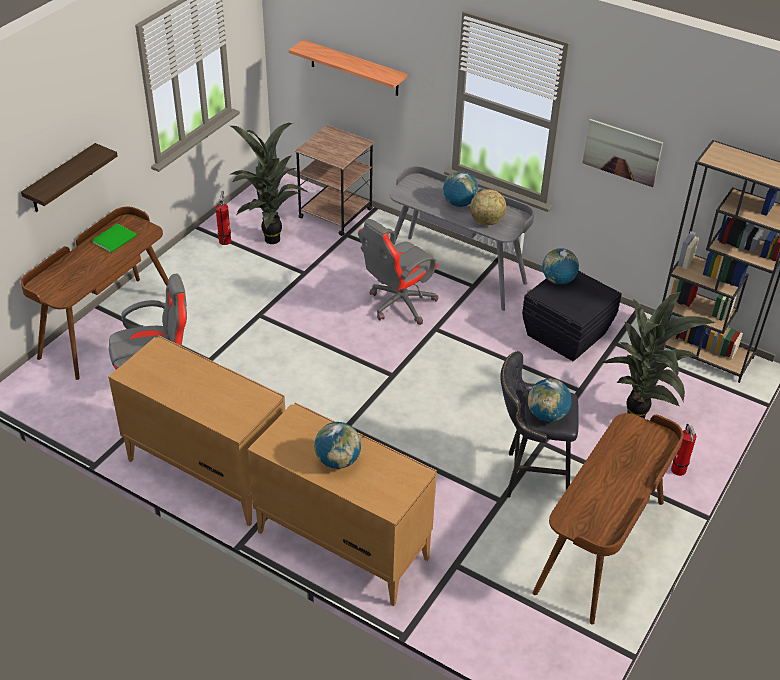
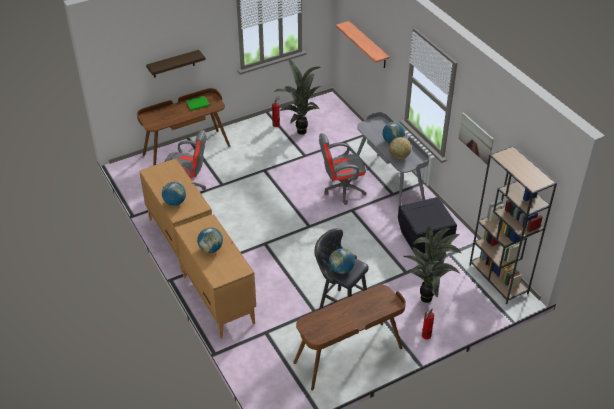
camera: 30 degrees right, 0 degrees up
(336, 214) = (347, 128): brown cart -> none
(558, 280) = (425, 204): globe -> globe (175, 202)

